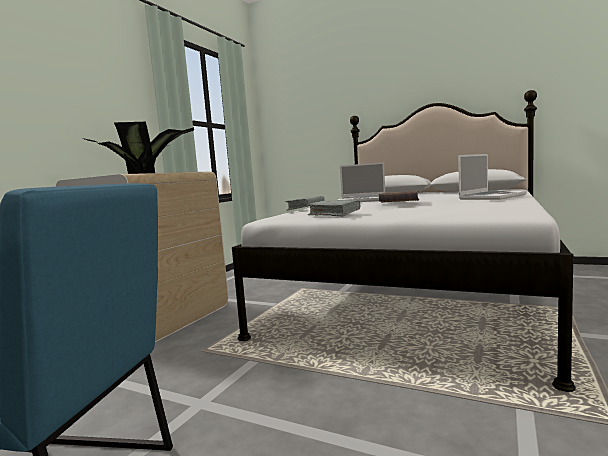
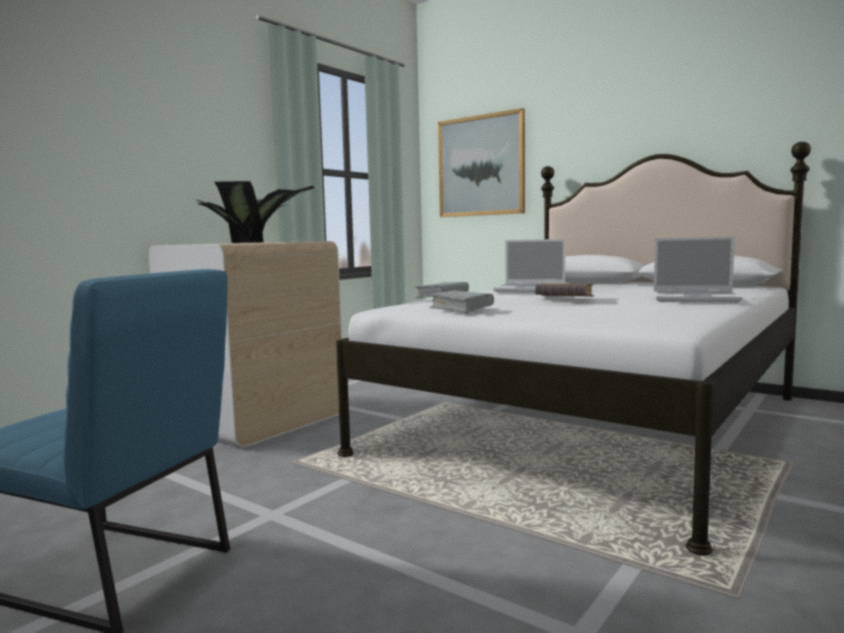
camera: 10 degrees right, 0 degrees up
(304, 118) = (481, 166): none -> picture
(491, 197) = (696, 299): laptop -> laptop turned 45 degrees clockwise

